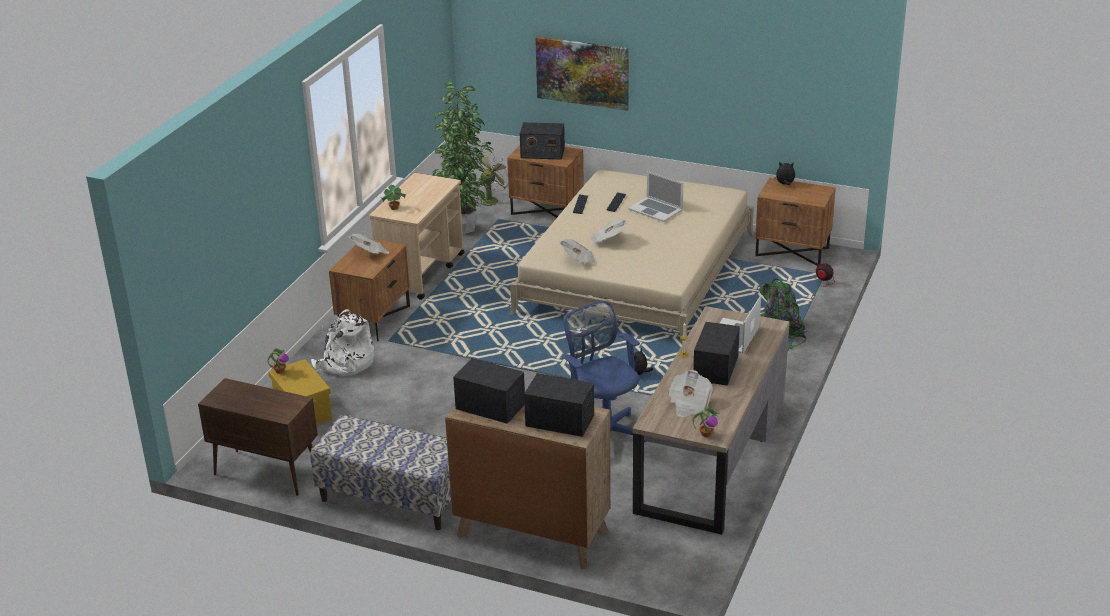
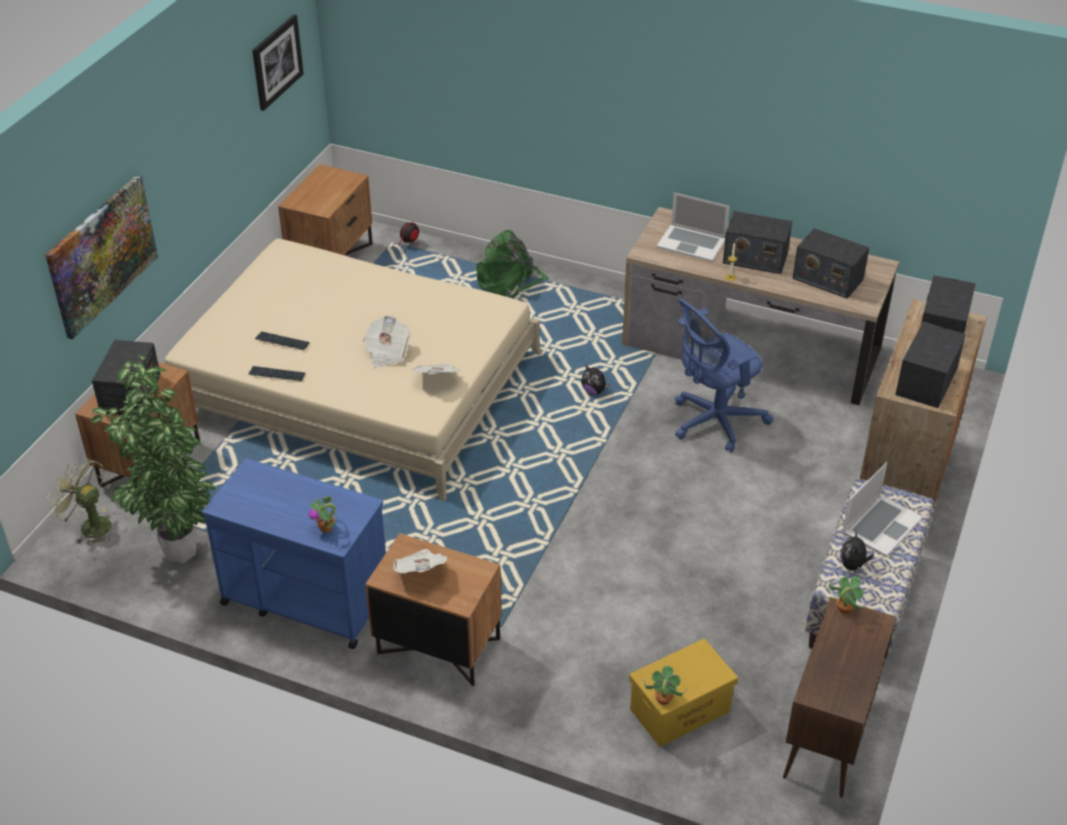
camera: 90 degrees left, 10 degrees up
(345, 363) = (559, 671): white backpack -> none
(421, 272) = (305, 599): beige cart -> blue cart
(655, 209) = (313, 308): laptop -> laptop (881, 525)
(689, 404) = (827, 279): newspaper -> radio
(706, 434) = (878, 271): potted plant -> potted plant (844, 609)
(785, 184) = (301, 196): plush toy -> plush toy (853, 565)
(808, 78) = (276, 62): none -> picture

